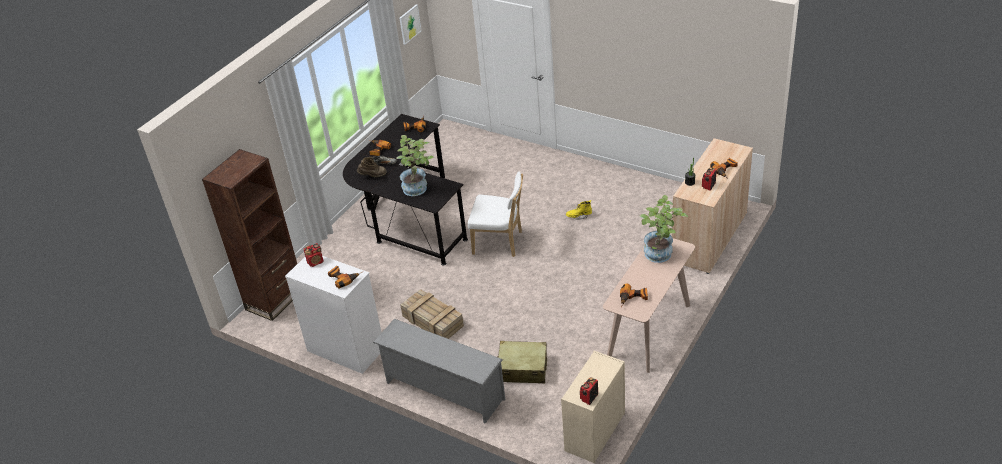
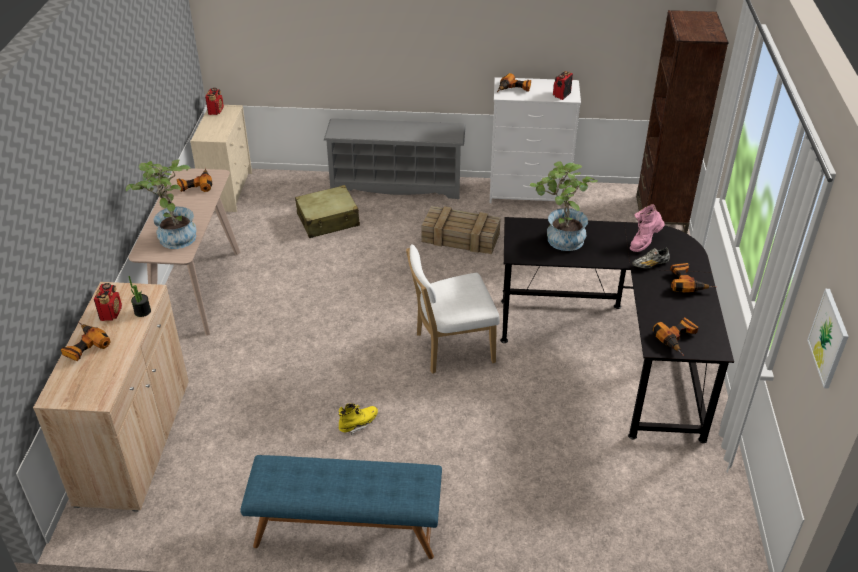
camera: 150 degrees right, 0 degrees up
(372, 176) = (644, 242): brown boot -> pink boot
(608, 174) = (346, 529): none -> blue bench

